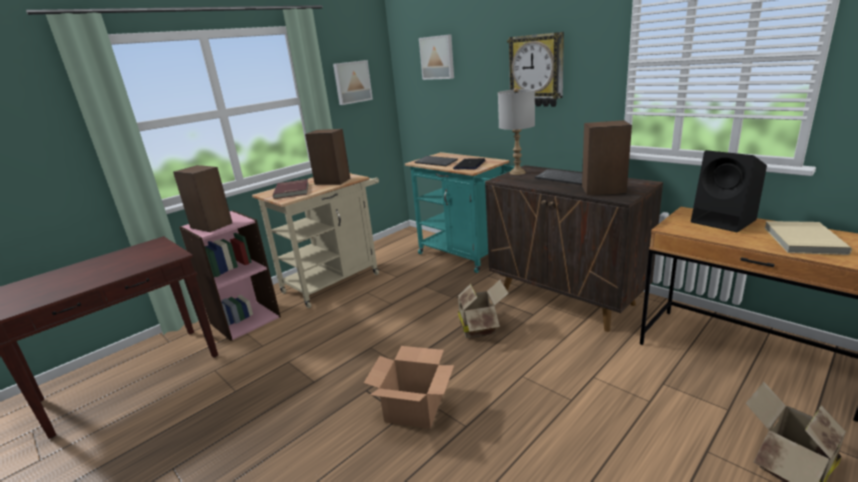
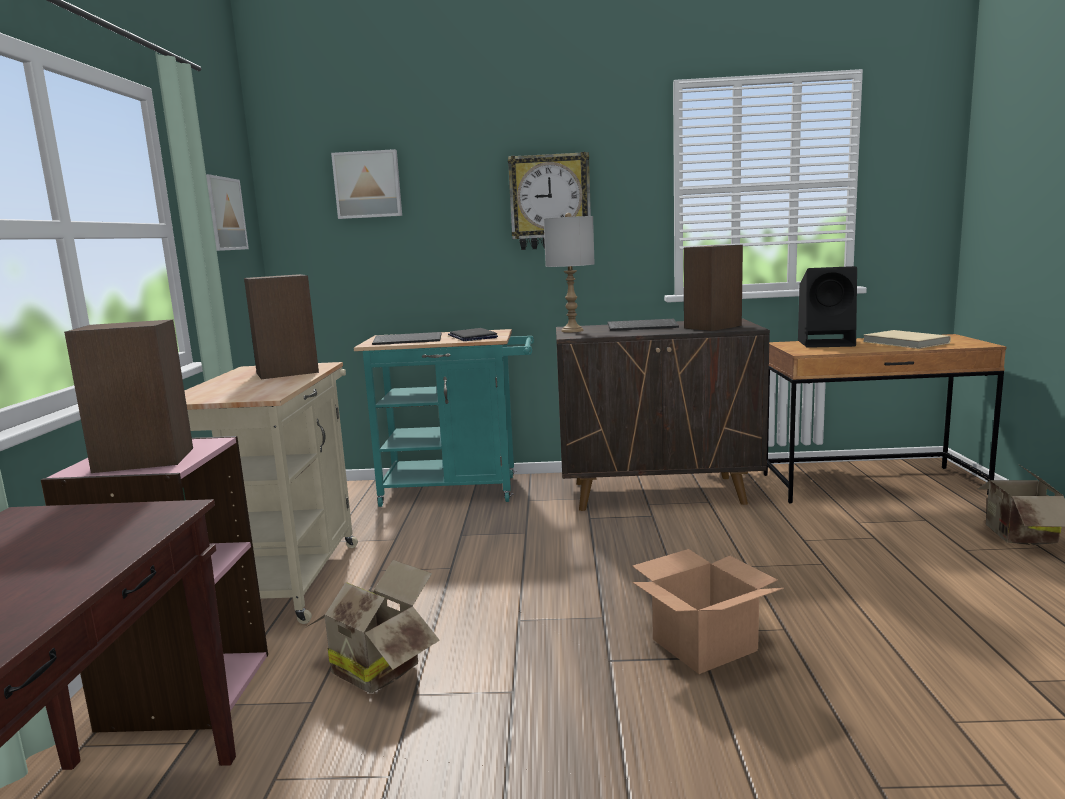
camera: 45 degrees left, 10 degrees down
(292, 190) = (239, 389): red book -> none
(480, 327) = (620, 546): cardboard box -> cardboard box (379, 666)

